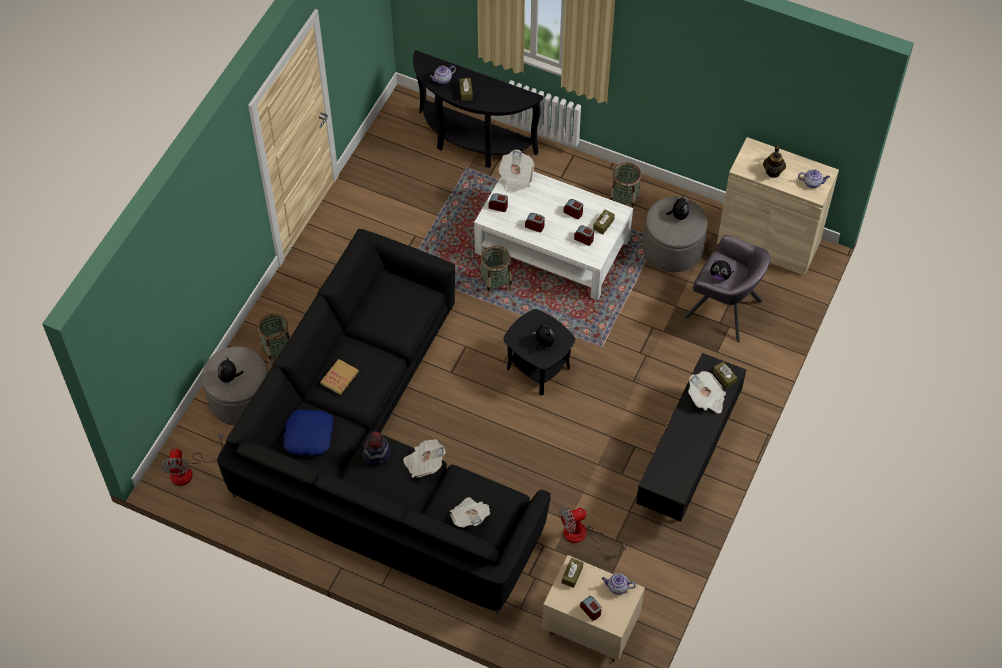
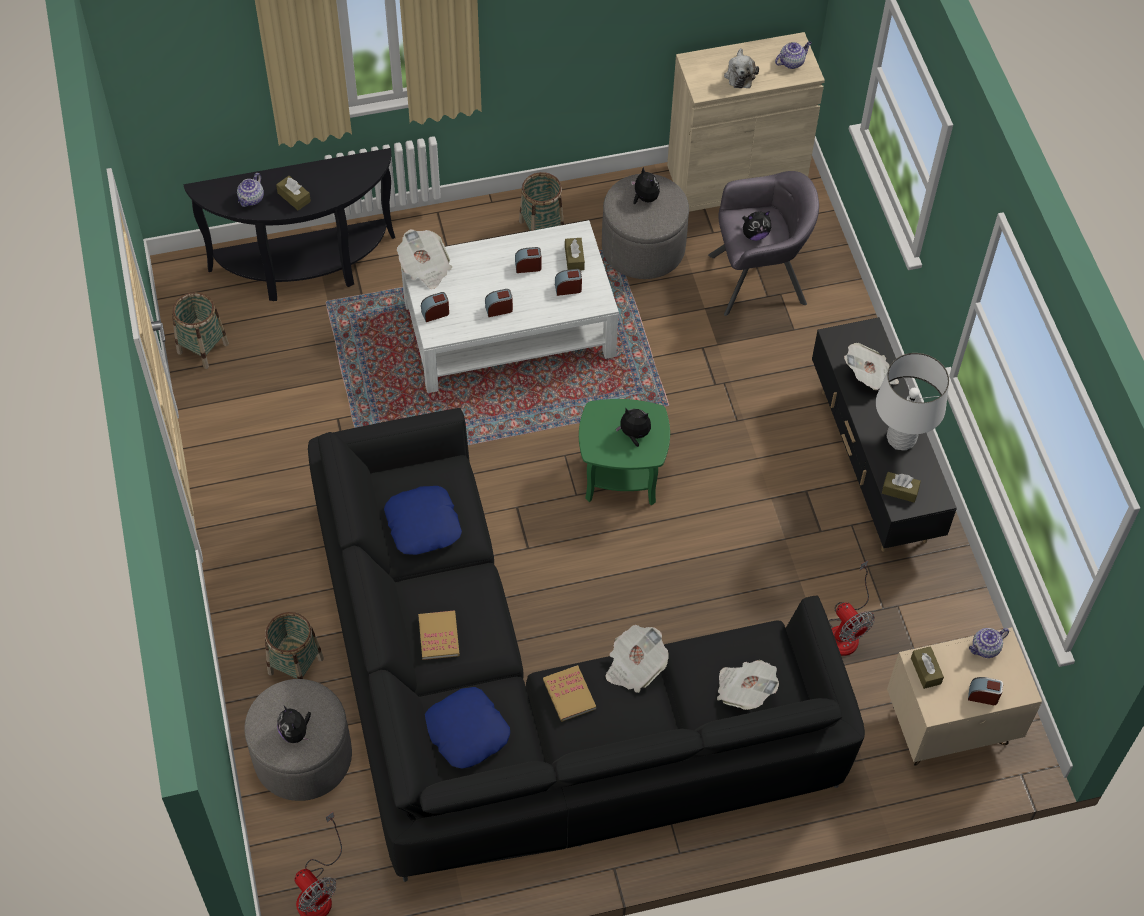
camera: 40 degrees left, 0 degrees up
(377, 454) = (569, 694): hat -> book
(385, 315) = (423, 524): none -> blue pillow
(495, 284) = (484, 413): basket -> basket (203, 348)
(538, 368) = (621, 476): black side table -> green side table
(583, 536) = (845, 630): fan -> fan turned 60 degrees counterclockwise
(689, 445) = (900, 439): none -> white table lamp
(724, 377) = (865, 341): brown tissue box -> brown tissue box (900, 491)
(773, 171) = (740, 74): teapot -> plush toy

